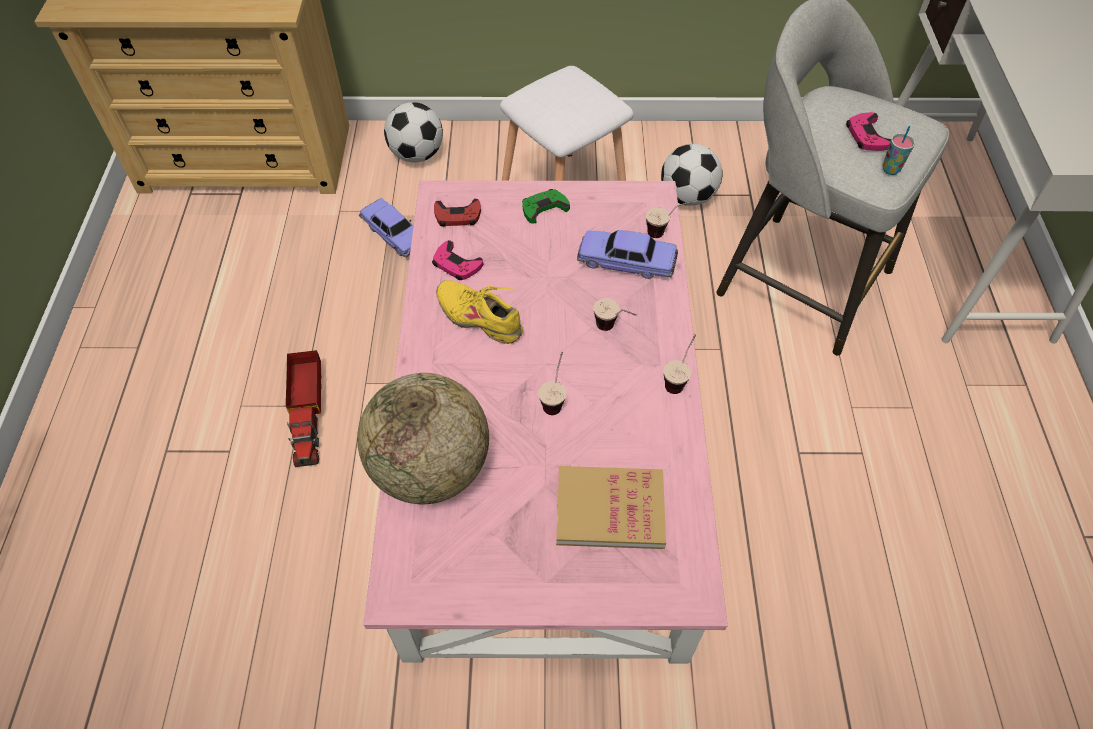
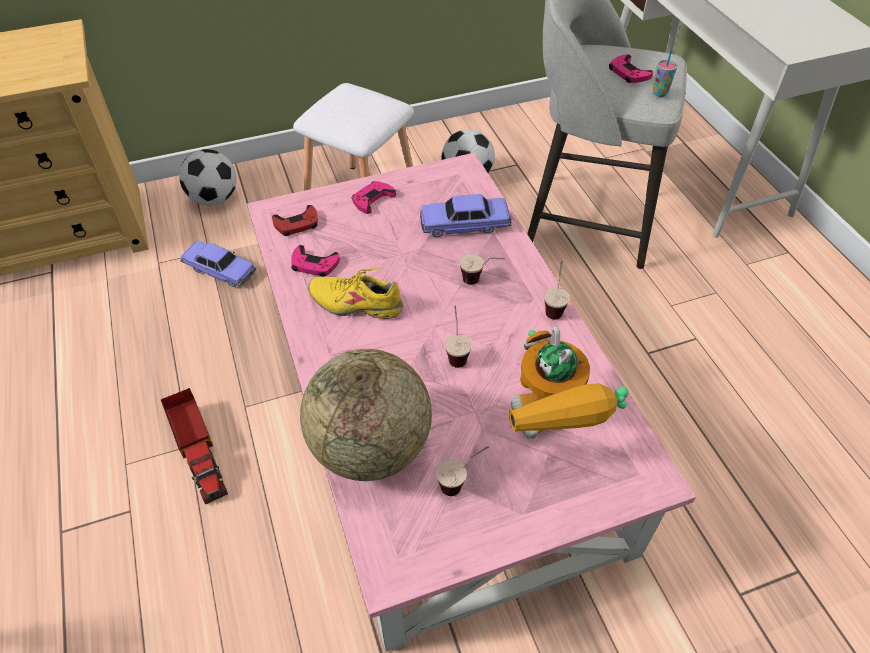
camera: 20 degrees left, 5 degrees down
(544, 208) = (372, 199): green game controller -> pink game controller
(610, 509) = (549, 431): book -> toy robot
(665, 232) = (486, 193): cup -> cup (462, 482)

